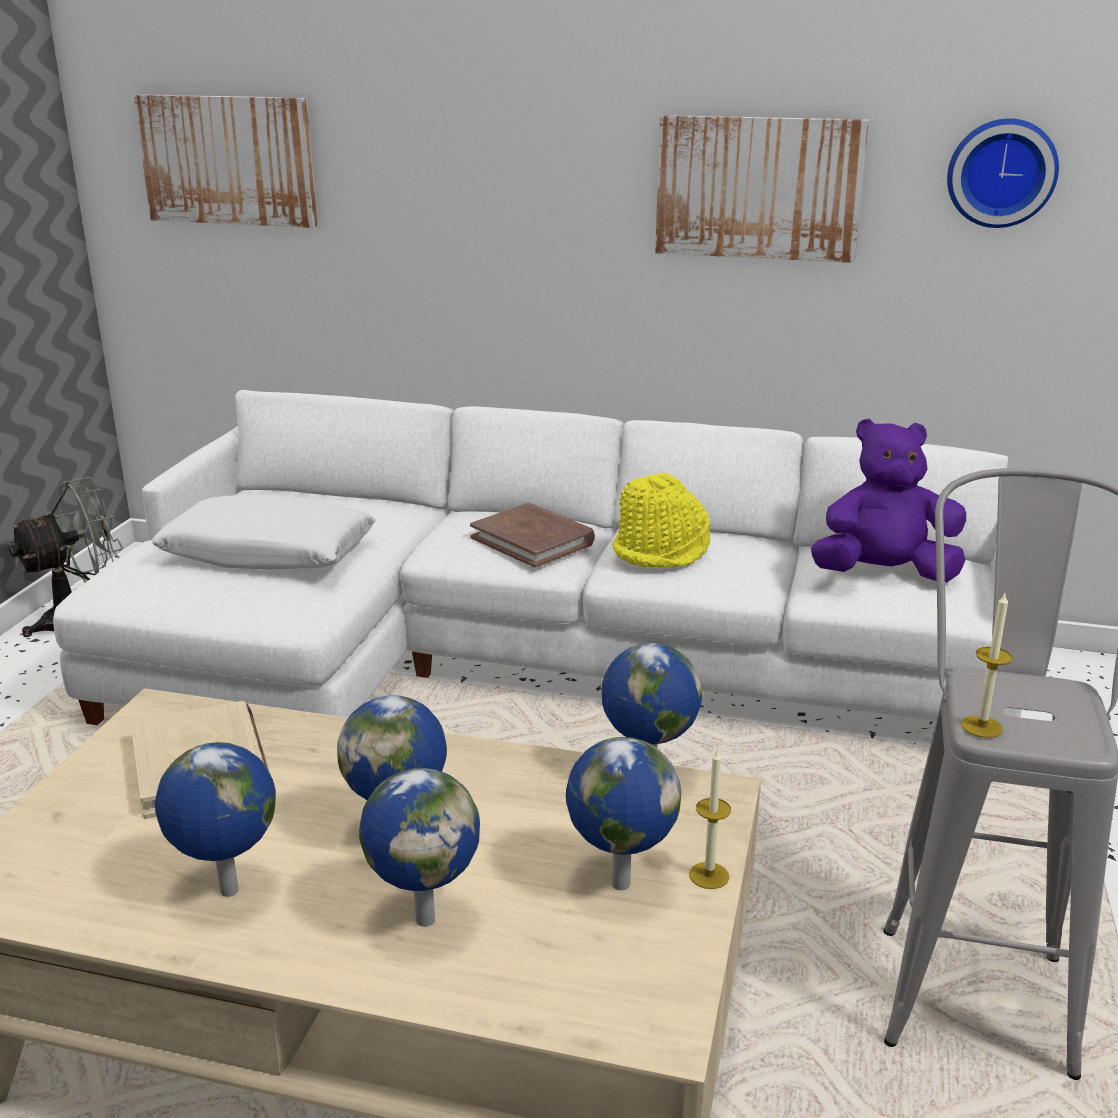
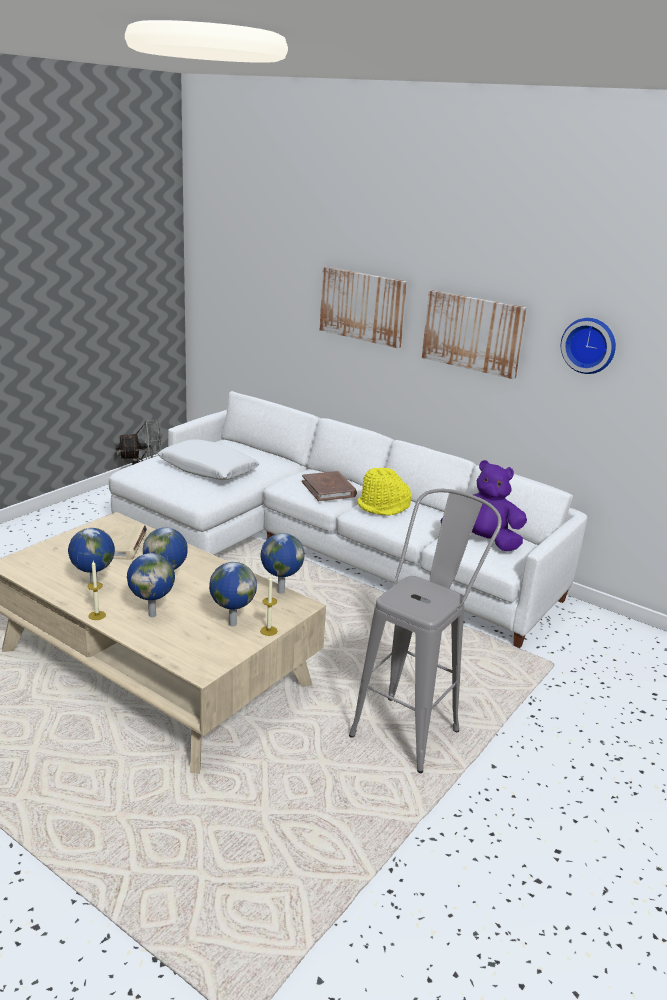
camera: 20 degrees right, 0 degrees up
(228, 160) = (245, 281): picture -> picture (362, 306)
(981, 726) = (392, 597): candle -> candle (97, 615)

